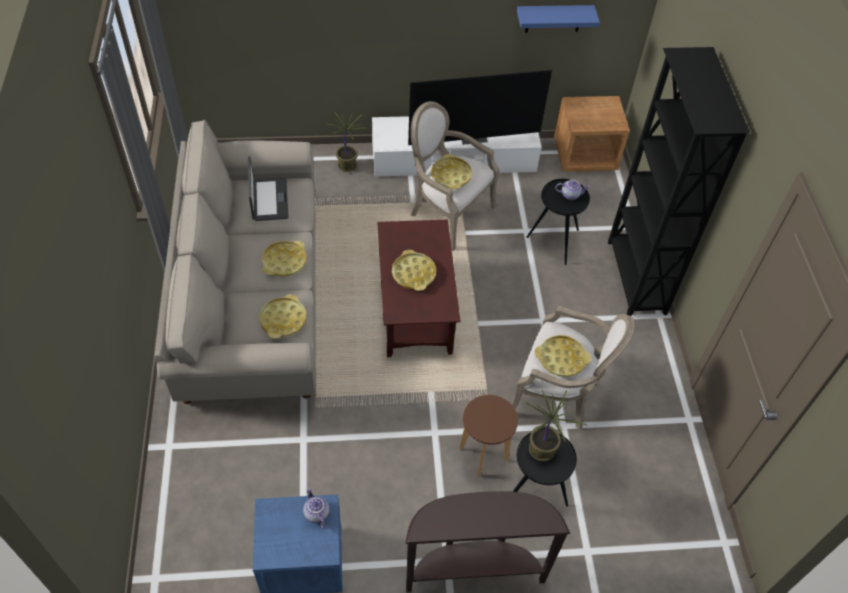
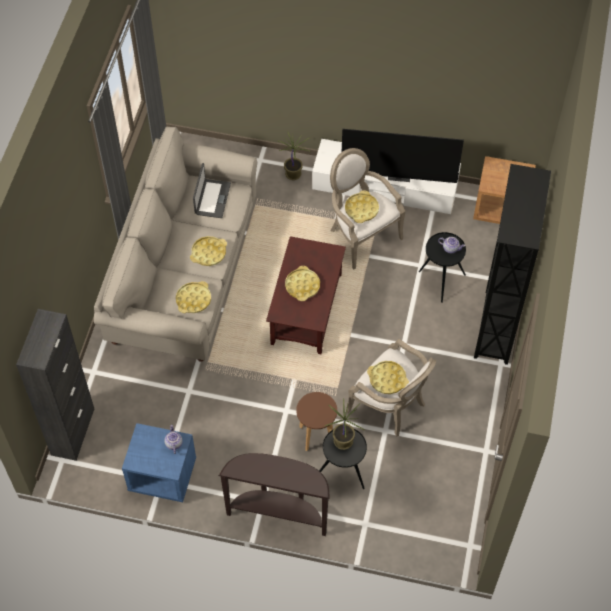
camera: 20 degrees right, 5 degrees up
(161, 534) = (73, 432): none -> black cabinet
(553, 18) = (474, 97): blue shelf -> none

